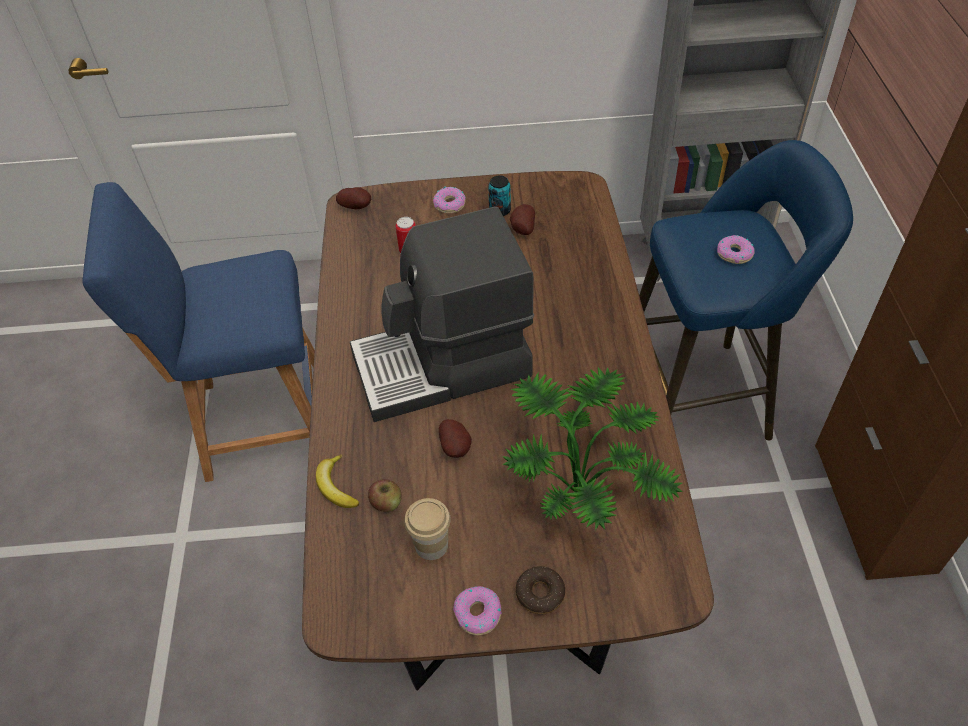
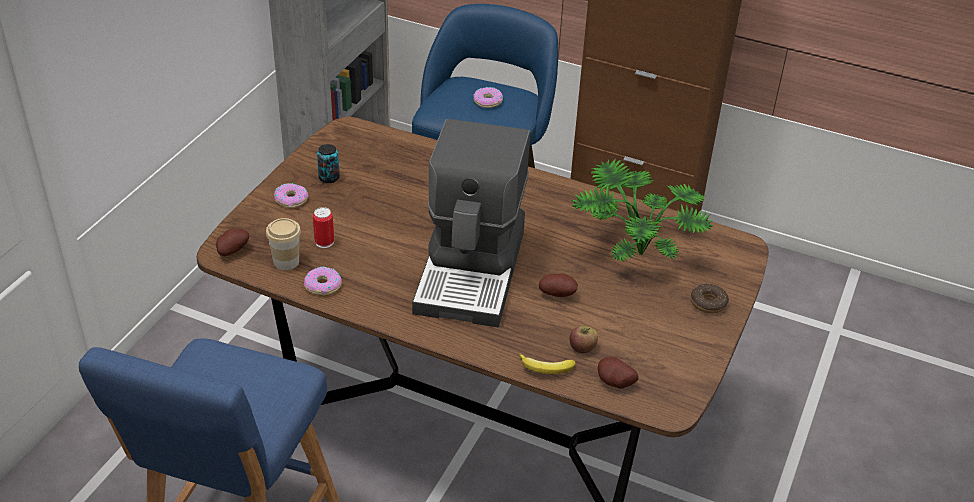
camera: 65 degrees left, 10 degrees down
(431, 545) = (636, 338): cup -> cup (286, 261)
(477, 613) = (705, 337): donut -> donut (323, 285)
(522, 229) = (363, 176): potato -> potato (614, 384)

